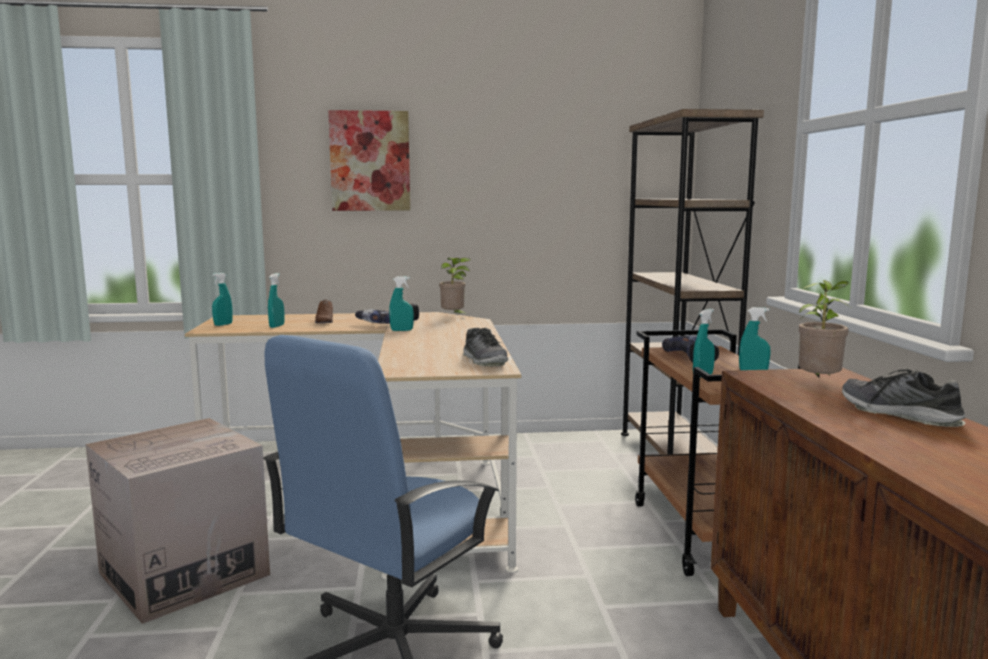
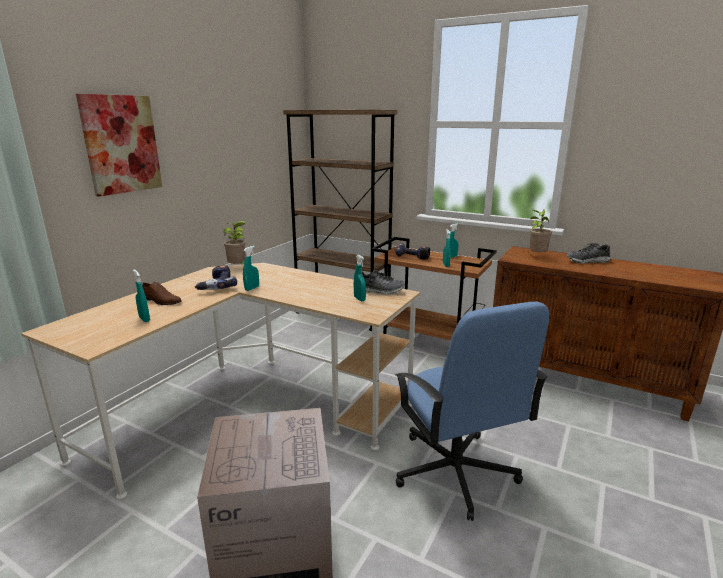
camera: 55 degrees left, 10 degrees up
(223, 324) = (84, 337): turquoise spray bottle -> turquoise spray bottle (359, 299)

